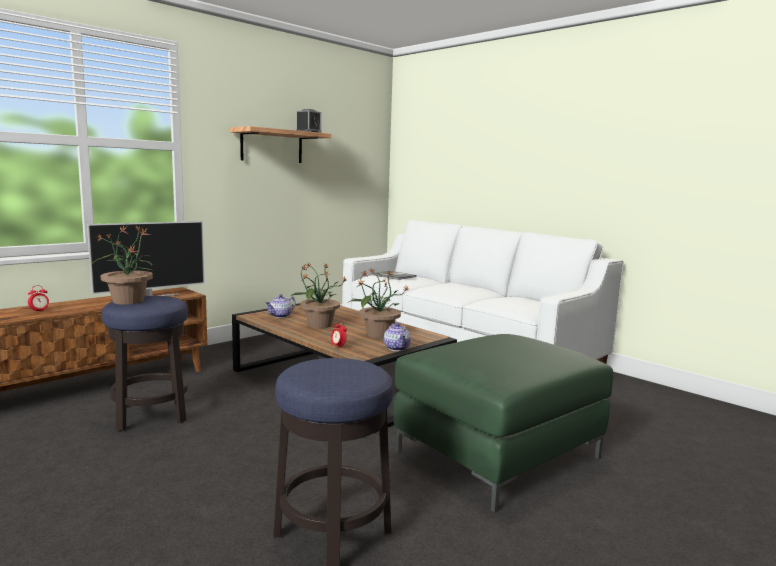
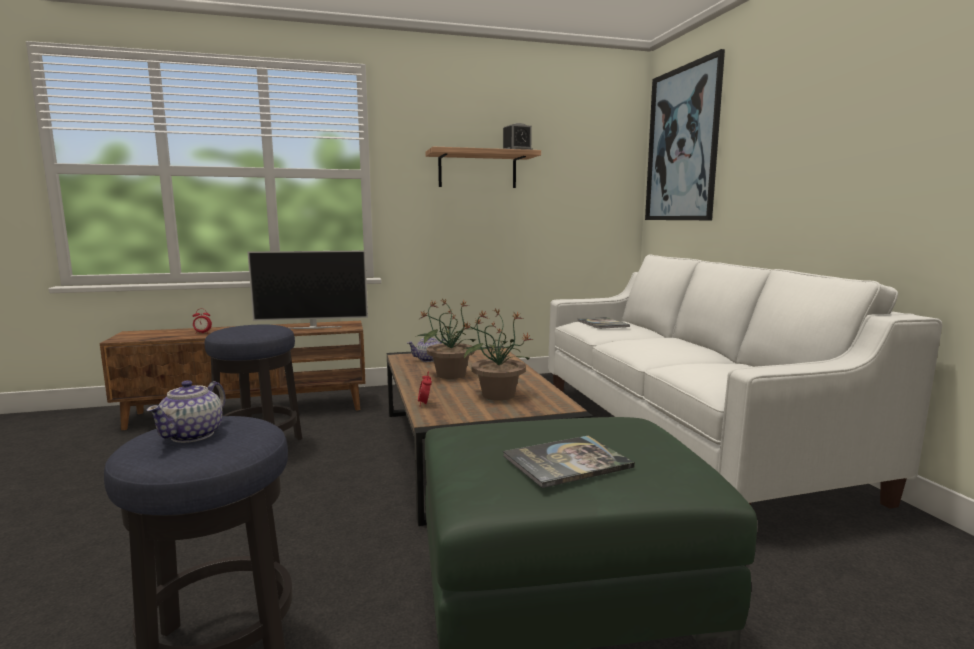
camera: 30 degrees right, 0 degrees up
(128, 301) = (236, 328): potted plant -> none
(397, 348) = (490, 416): teapot -> teapot (193, 435)
(427, 135) = (682, 144): none -> picture
(518, 358) = (567, 462): none -> book

